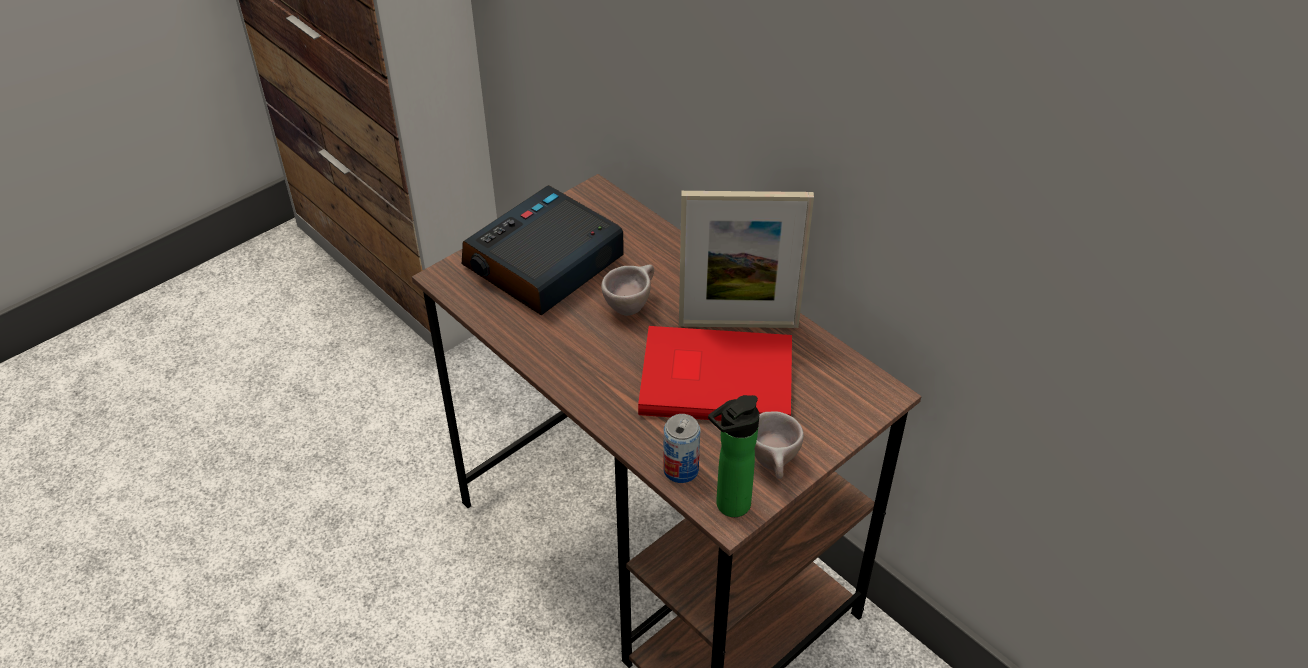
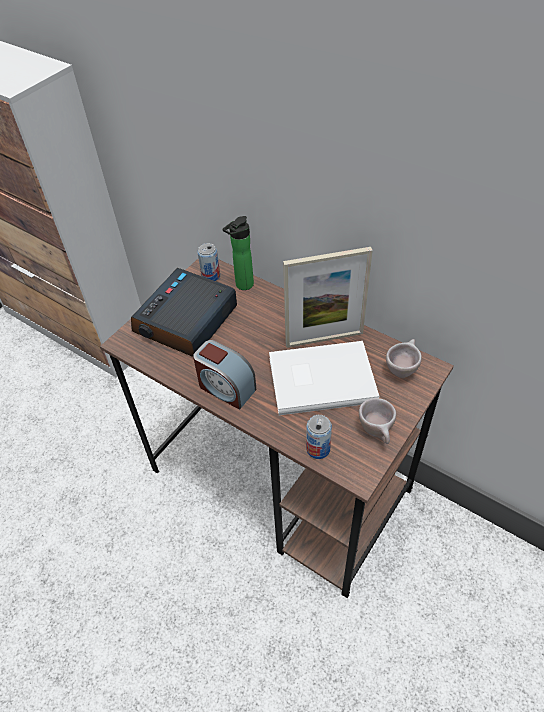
camera: 10 degrees left, 5 degrees up
(574, 364) = (226, 388): none -> alarm clock
(598, 208) = (211, 276): none -> can
(631, 305) = (251, 338): beige cup -> beige cup (402, 368)
(714, 376) = (320, 378): red book -> white book
(728, 507) = (357, 469): bottle -> bottle (242, 286)

